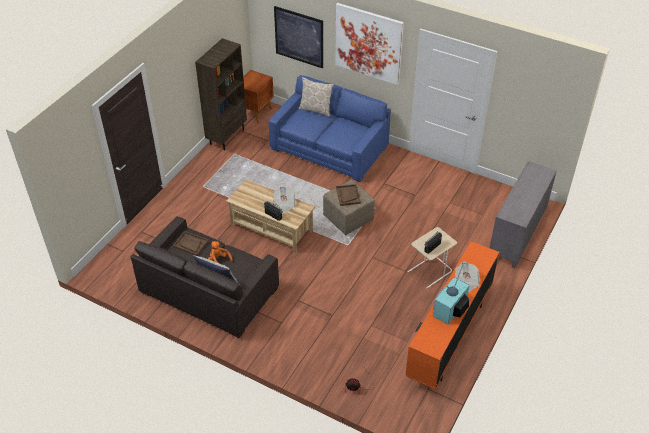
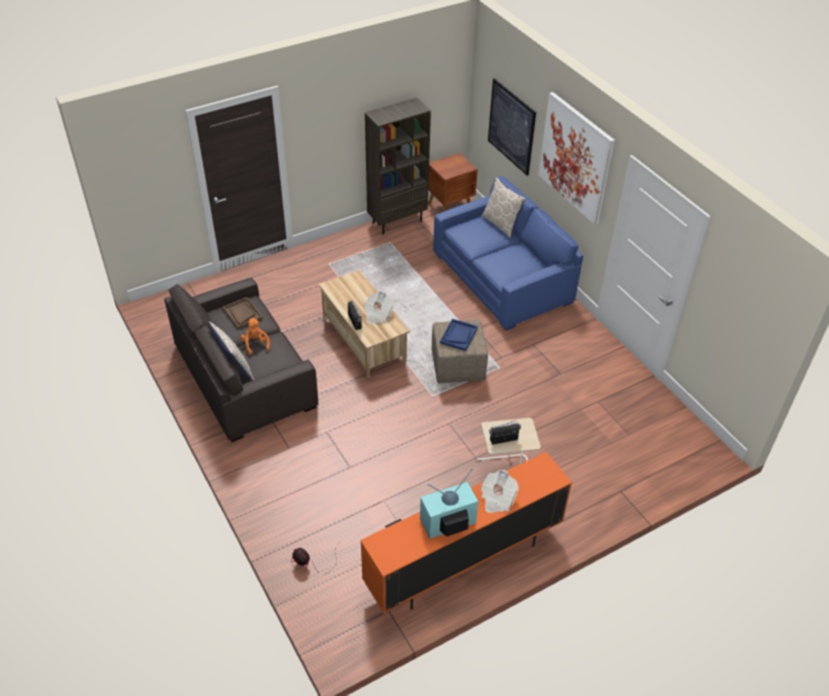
camera: 30 degrees right, 0 degrees up
(348, 195) = (458, 335): brown tray -> blue tray
(517, 236) = (653, 481): grey cabinet -> none

